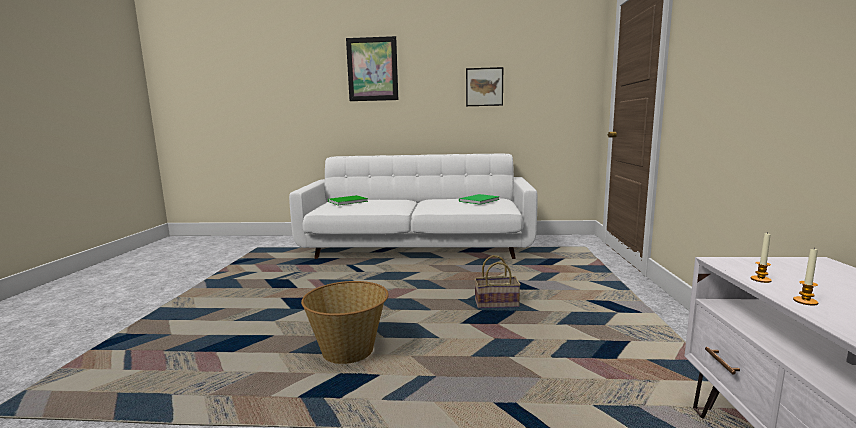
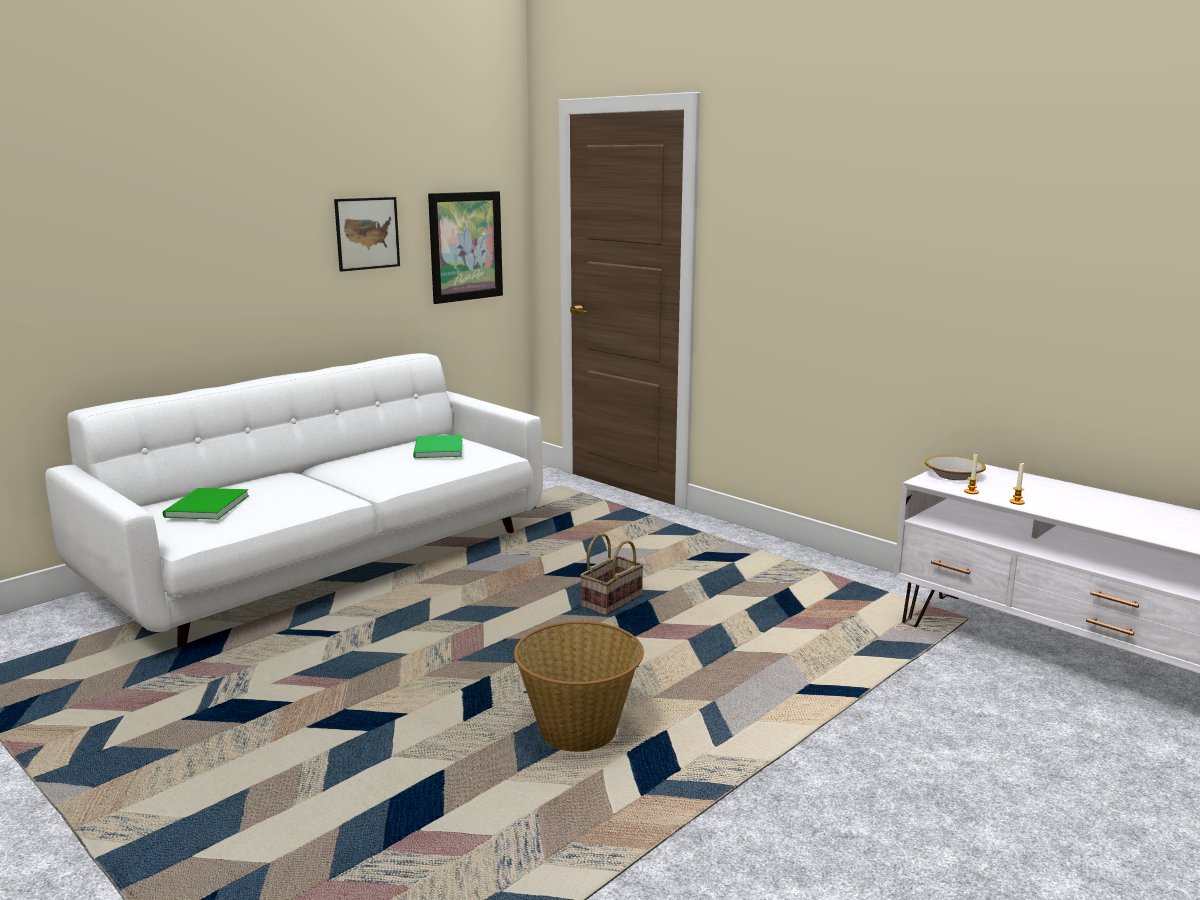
camera: 50 degrees left, 5 degrees up
(372, 69) = (147, 200): picture -> picture (466, 246)
(777, 265) = (953, 475): none -> bowl

